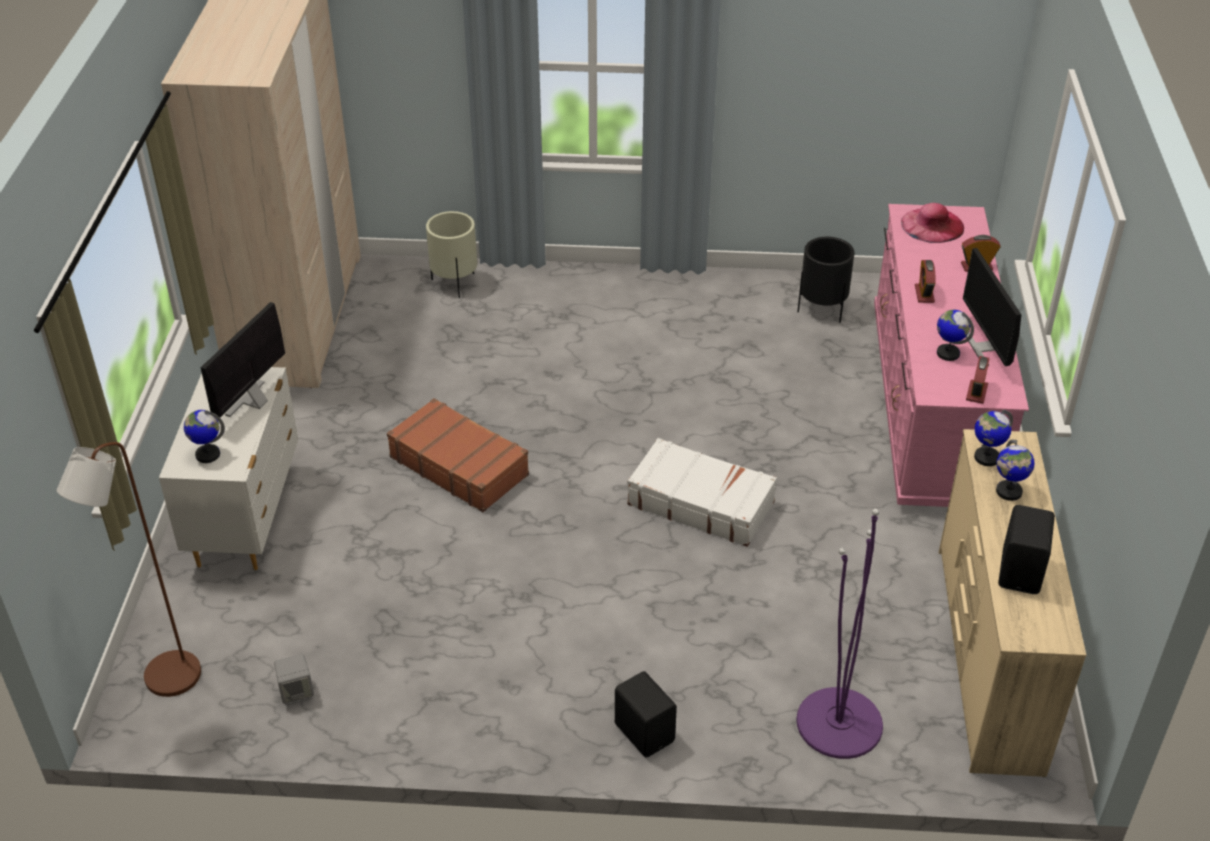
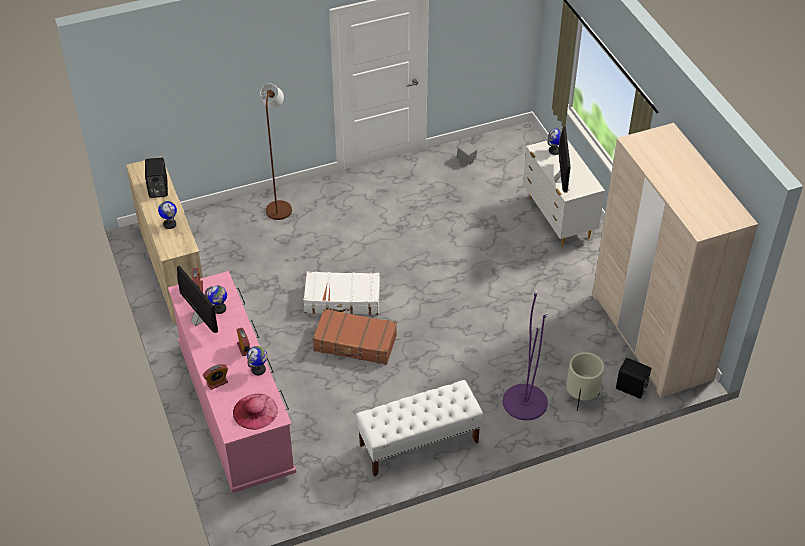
camera: 155 degrees right, 5 degrees up
(164, 682) = (522, 147): brown floor lamp -> brown floor lamp (280, 207)
(459, 465) = (479, 277): brown suitcase -> brown suitcase (355, 343)
(645, 732) = (314, 192): black speaker -> black speaker (631, 389)
(697, 298) = (418, 443): none -> white bench
(822, 310) = (331, 464): black planter -> none
(839, 723) = (233, 221): purple floor lamp -> purple floor lamp (525, 402)
(986, 457) = (184, 238): globe -> globe (258, 369)

